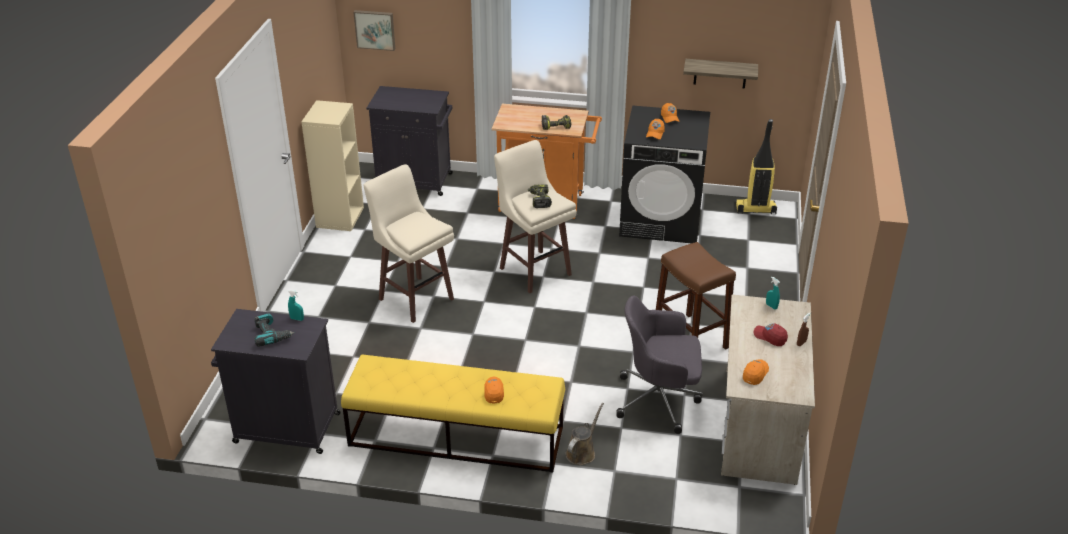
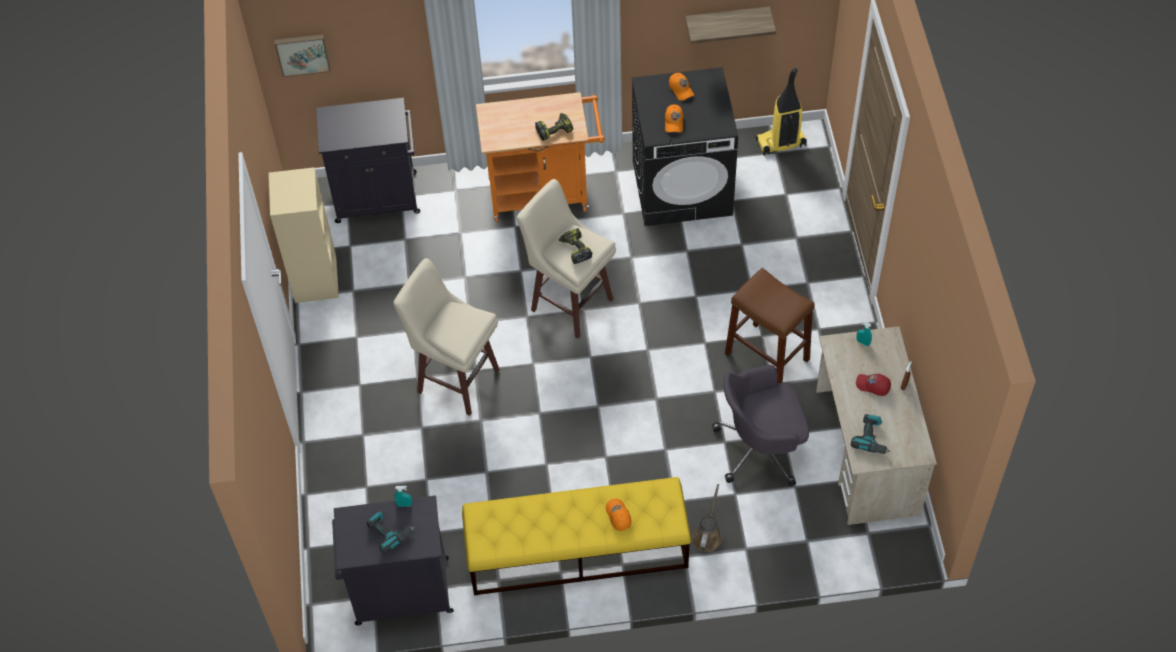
camera: 15 degrees left, 20 degrees up
(755, 374) = (871, 438): orange cap -> power drill

